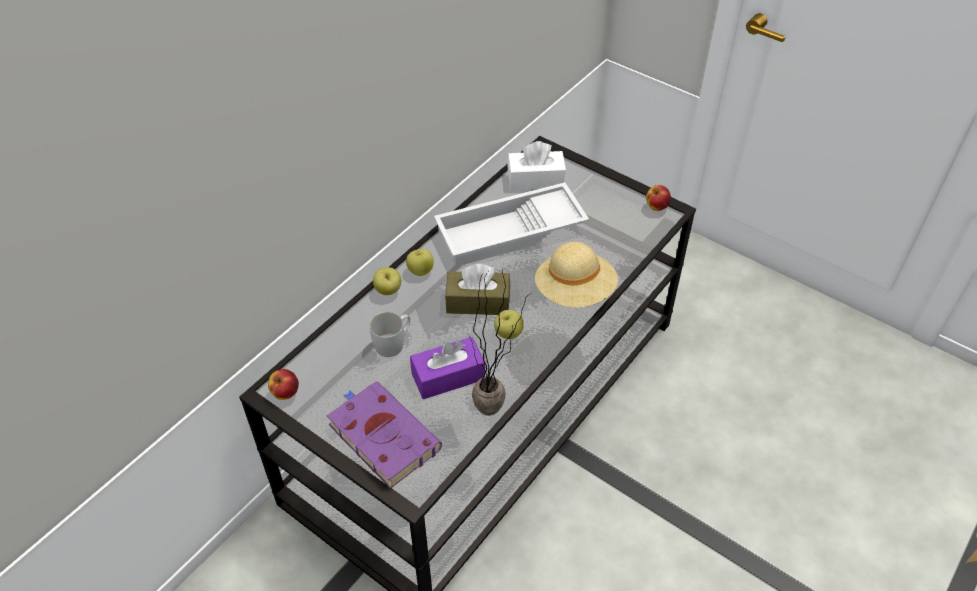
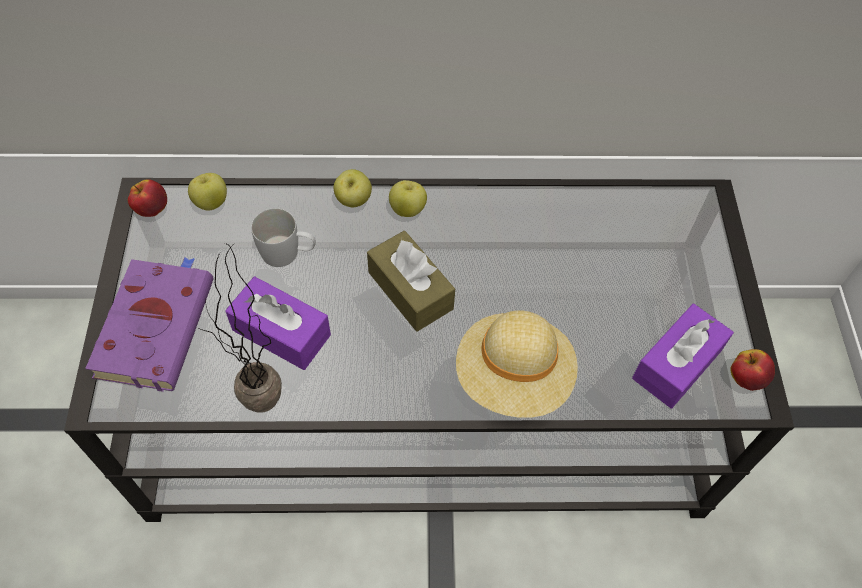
camera: 50 degrees right, 10 degrees up
(508, 334) = (389, 350): apple -> apple (211, 202)
(510, 233) = (542, 253): white tray -> none
(535, 179) = (653, 222): white tissue box -> none
(626, 225) = (677, 364): none -> purple tissue box

